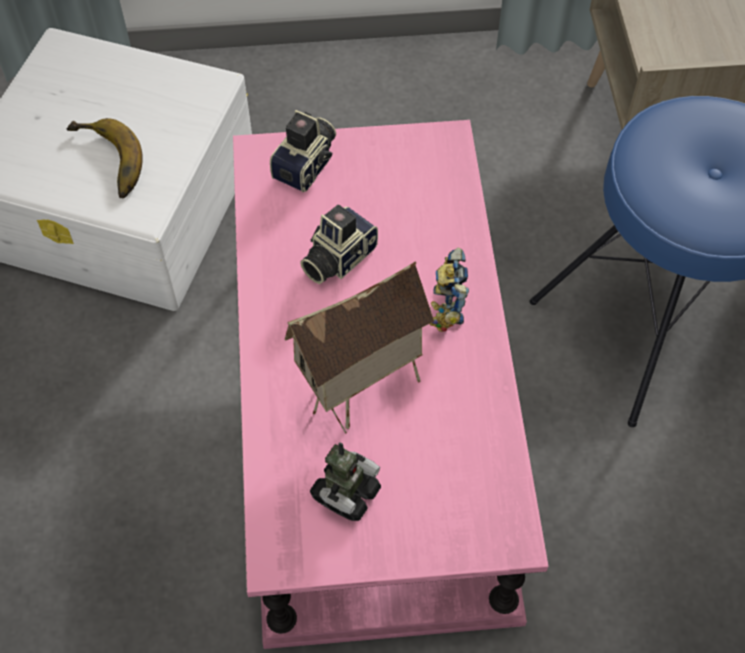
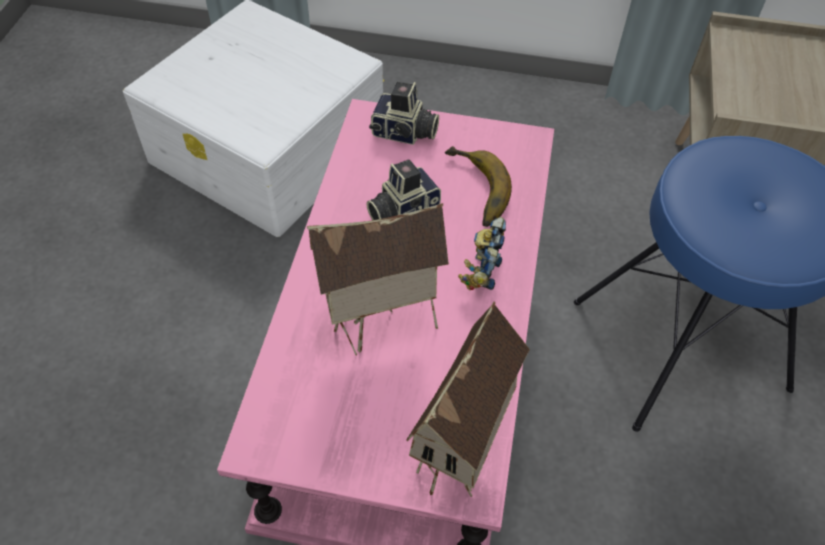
camera: 15 degrees right, 5 degrees down
(104, 163) = (247, 101): banana -> banana (472, 191)
(308, 165) = (404, 133): camera -> camera turned 60 degrees clockwise
(345, 493) = (336, 407): toy robot -> none
(488, 505) = (462, 453): none -> toy house

